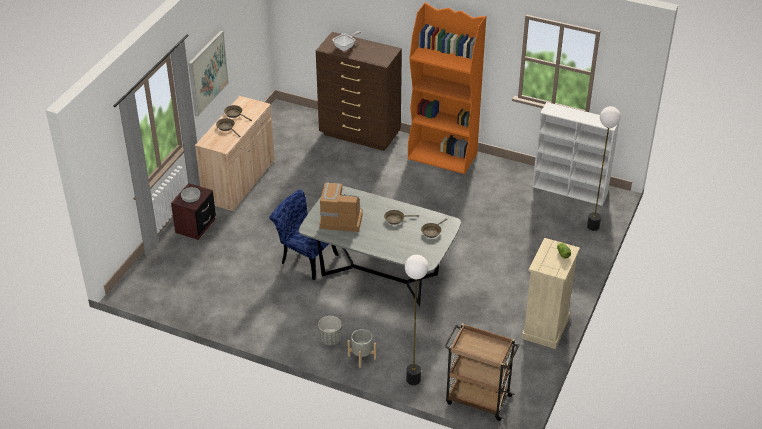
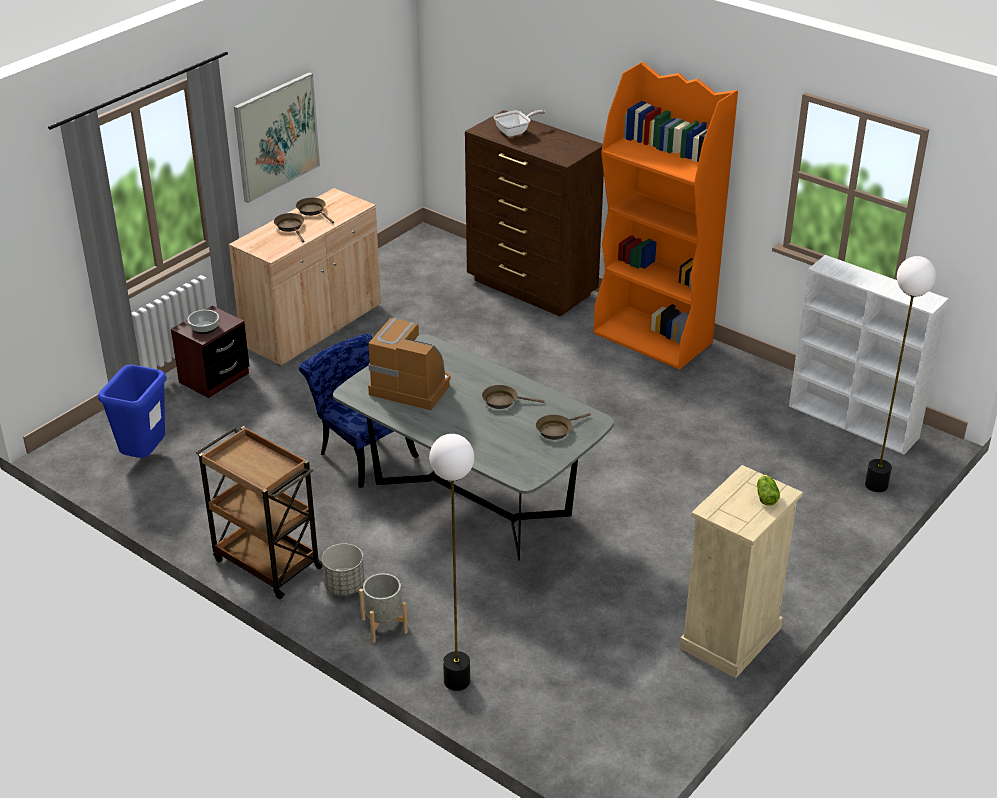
camera: 15 degrees right, 5 degrees down
(178, 283) = (145, 456): none -> blue trash can
(477, 399) = (557, 738): brown cart -> brown cart (266, 563)

